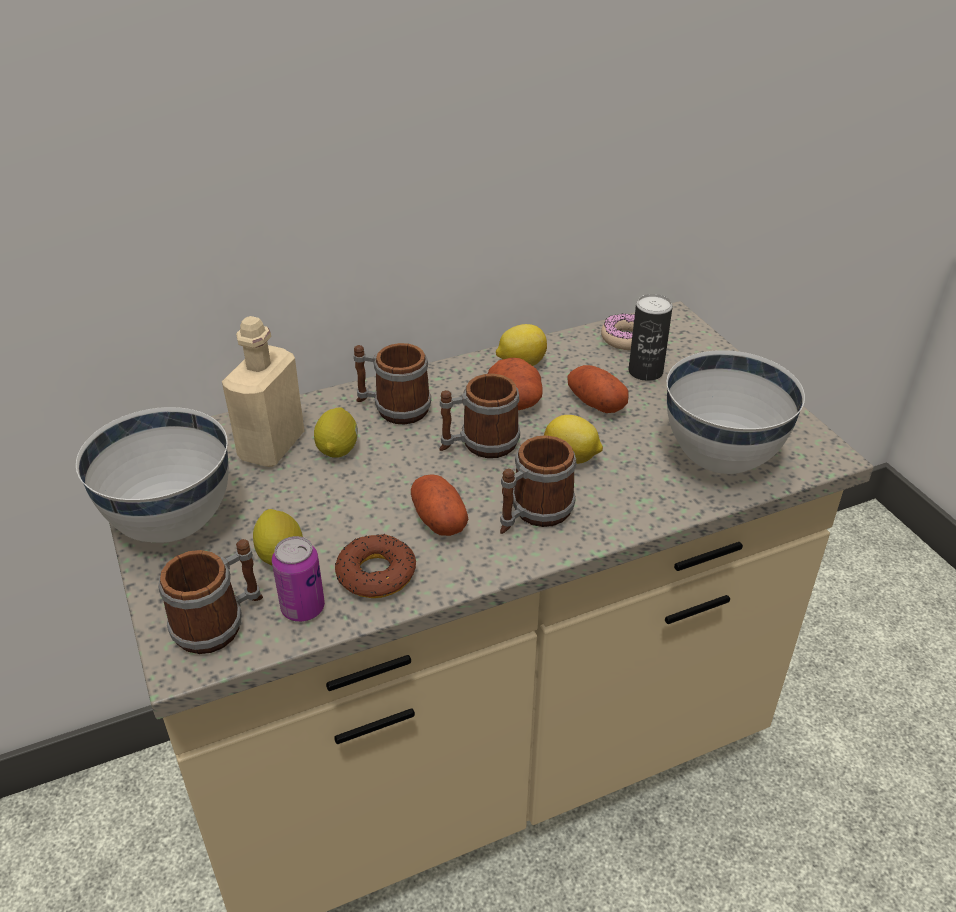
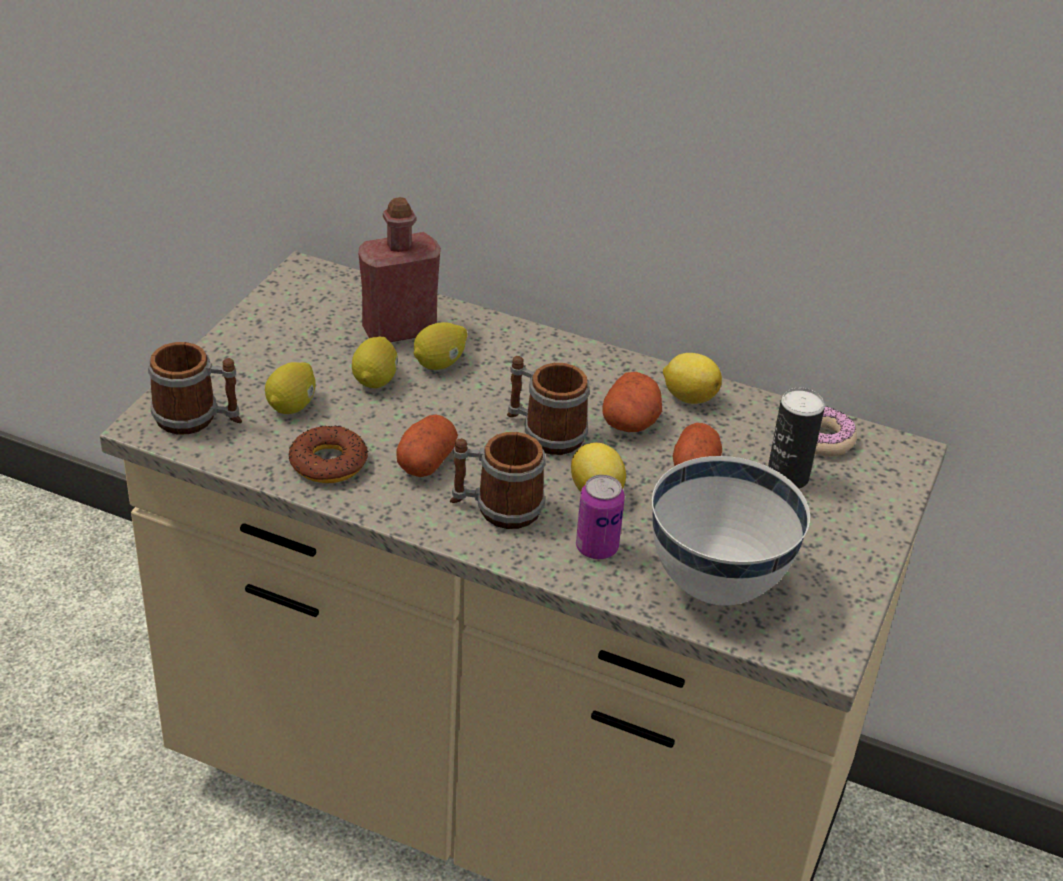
camera: 45 degrees right, 0 degrees up
(173, 526) = (260, 339): white bowl -> none
(271, 446) = (399, 330): beige bottle -> red bottle
(303, 608) = (254, 448): can -> can (596, 548)
(312, 491) = (375, 380): none -> lemon
(393, 408) = (527, 361): mug -> none

